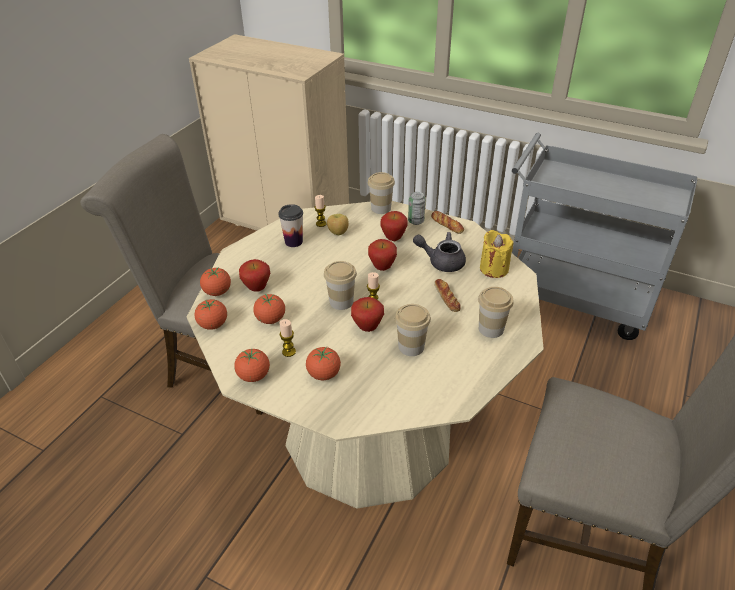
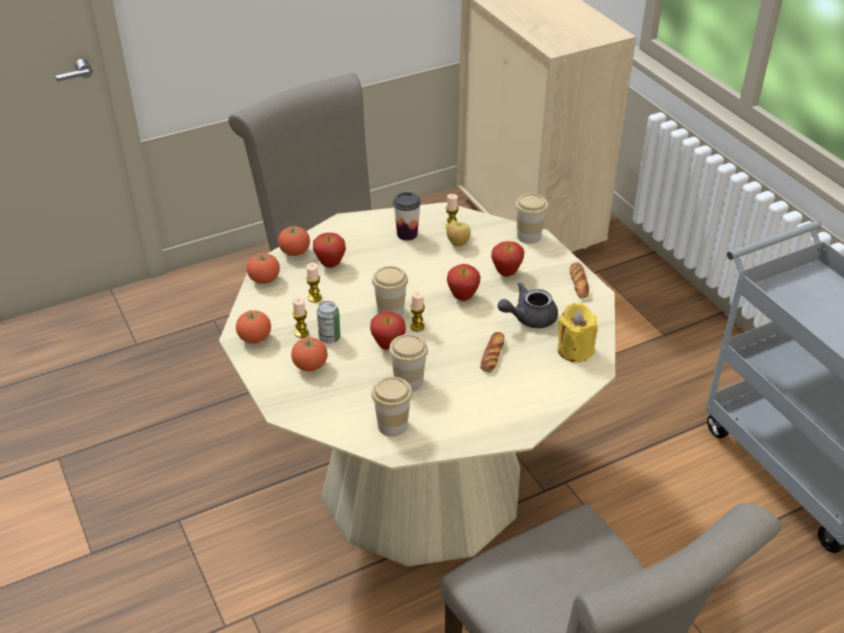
camera: 35 degrees right, 0 degrees up
(271, 319) = (314, 298): tomato -> candle
(416, 221) = (550, 265): can -> can (329, 338)
(441, 261) = (528, 318): grey teapot -> grey teapot turned 75 degrees counterclockwise
(491, 329) = (501, 404): cup -> cup (392, 425)

